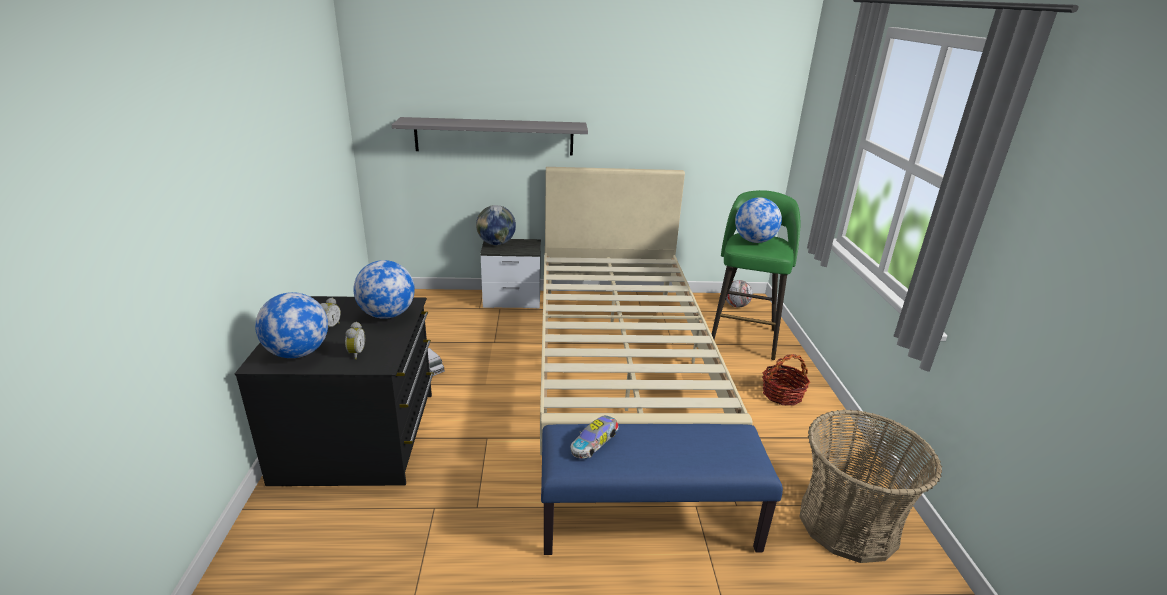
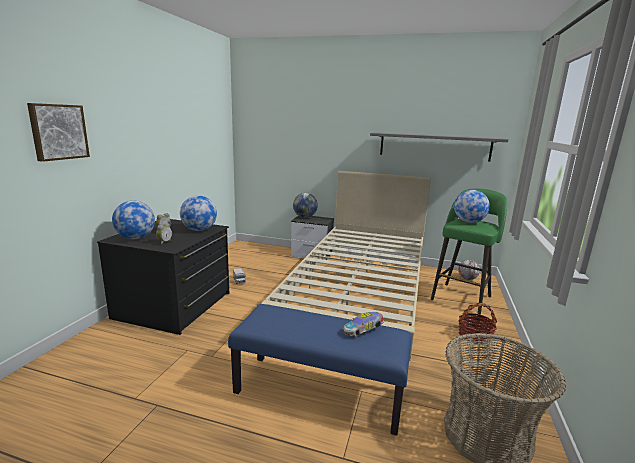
camera: 20 degrees right, 10 degrees down
(155, 207) = (58, 132): none -> picture
(494, 136) = (309, 150): grey shelf -> grey shelf (434, 146)
(594, 444) = (279, 317): toy car -> toy car (363, 330)

